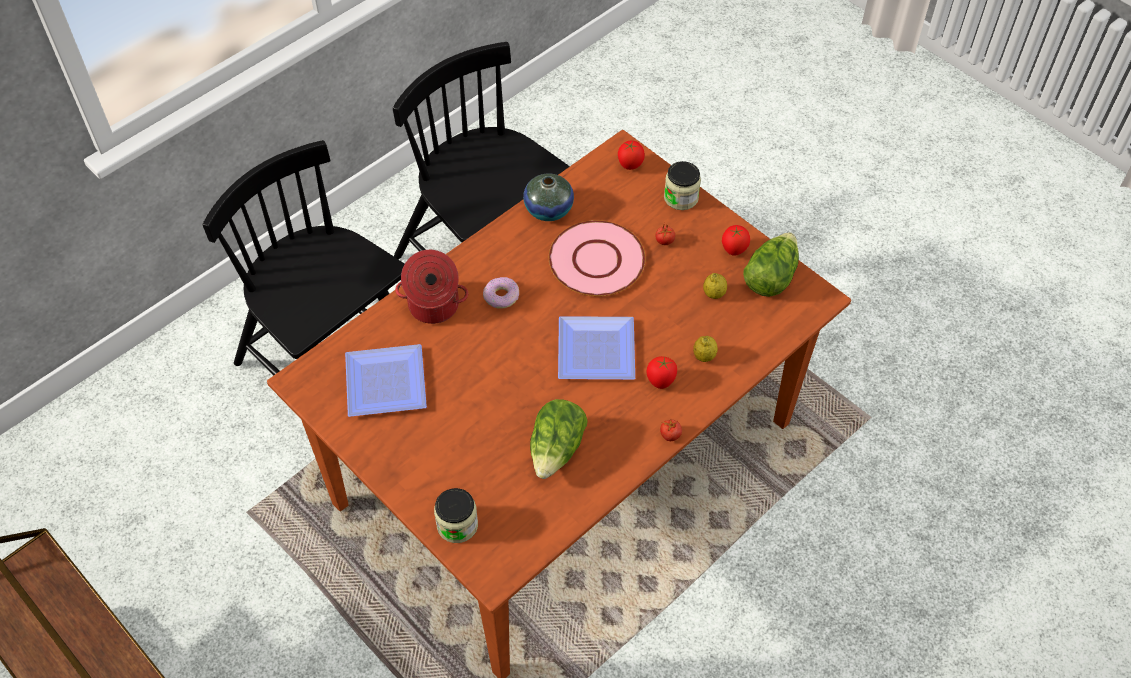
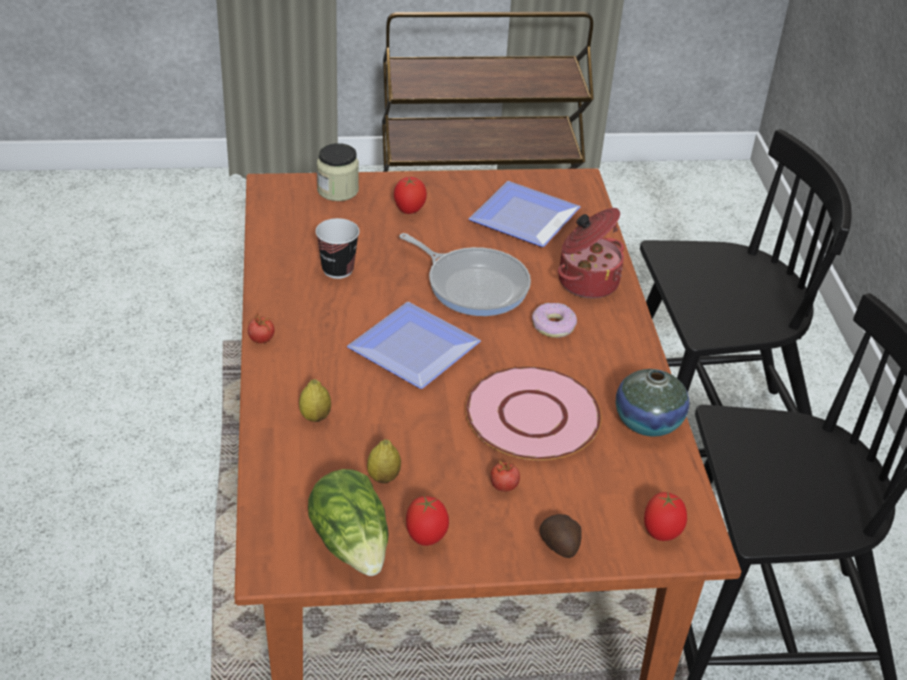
camera: 125 degrees right, 15 degrees down
(498, 362) = (473, 285): none -> frying pan
(557, 449) = (337, 269): lettuce -> cup
(660, 382) = (325, 369): tomato -> tomato (409, 211)
(681, 197) = (560, 546): jar -> potato

